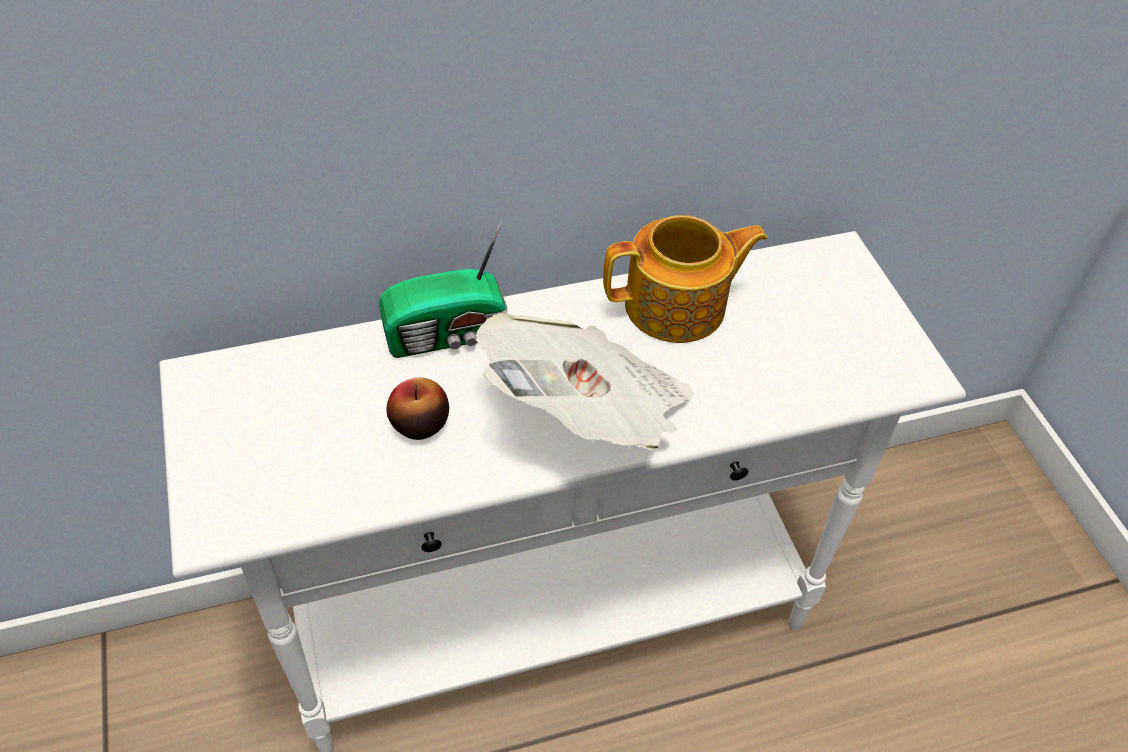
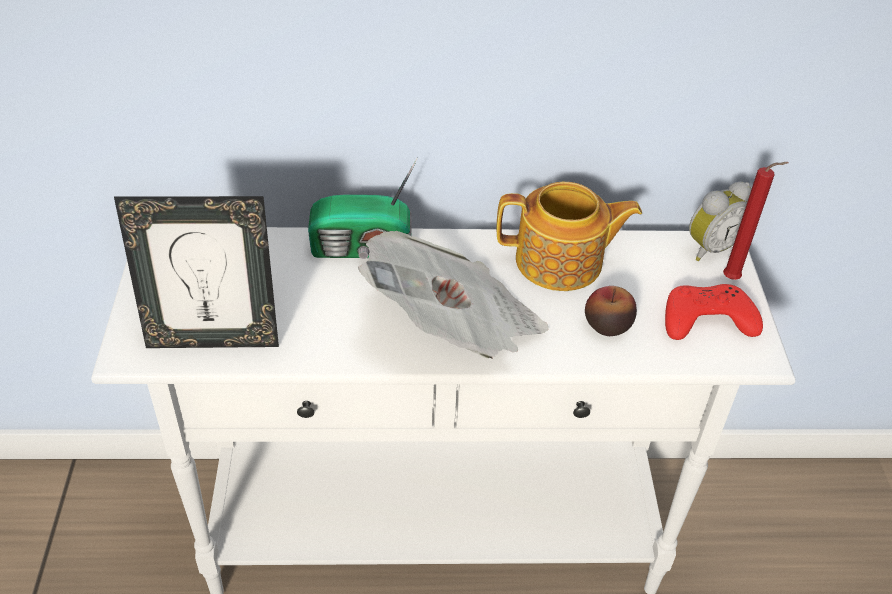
camera: 15 degrees right, 5 degrees down
(310, 489) = (214, 339): none -> picture frame
(419, 423) = (316, 309): apple -> apple (607, 325)
(829, 257) = (709, 247): none -> alarm clock
(855, 343) = (707, 319): none -> red game controller
(867, 290) = (733, 280): none -> red candle

